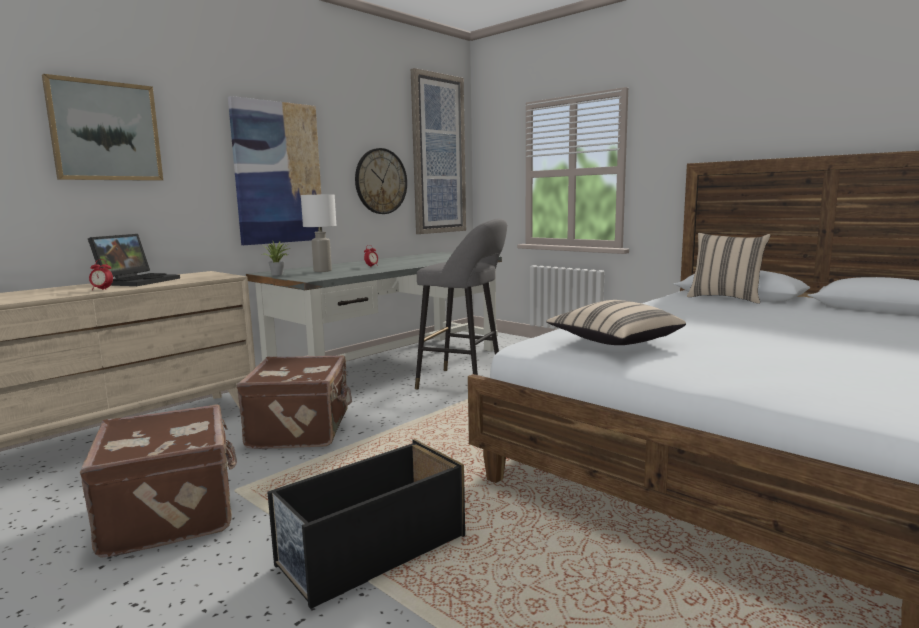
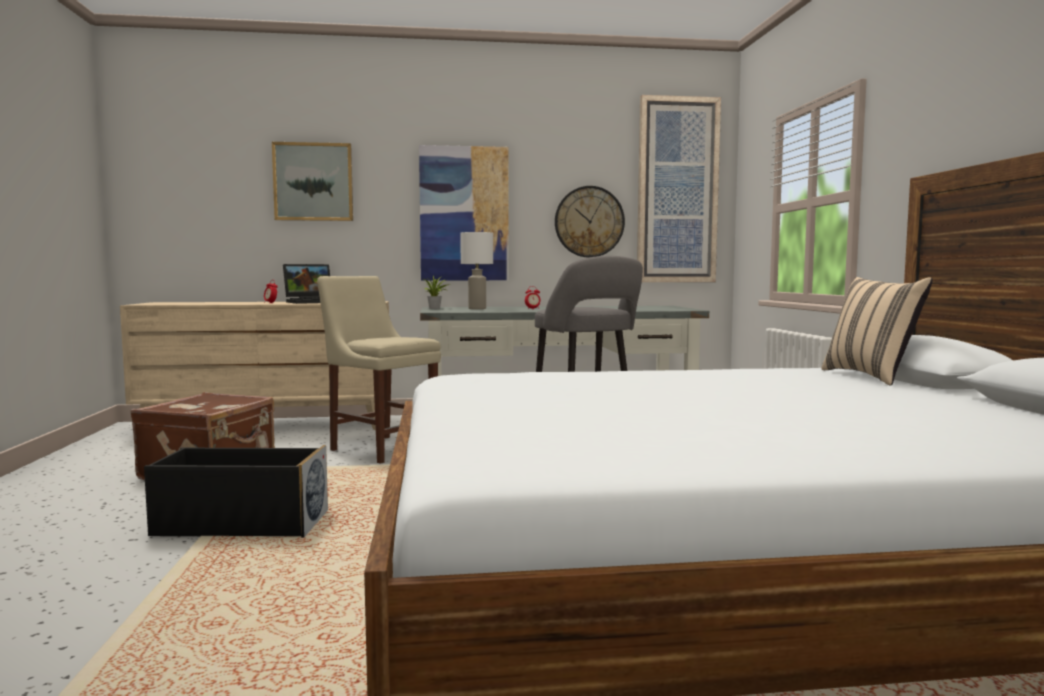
camera: 40 degrees right, 5 degrees down
(302, 429) = (381, 448): brown suitcase -> beige chair
(614, 342) = (509, 382): beige pillow -> none

